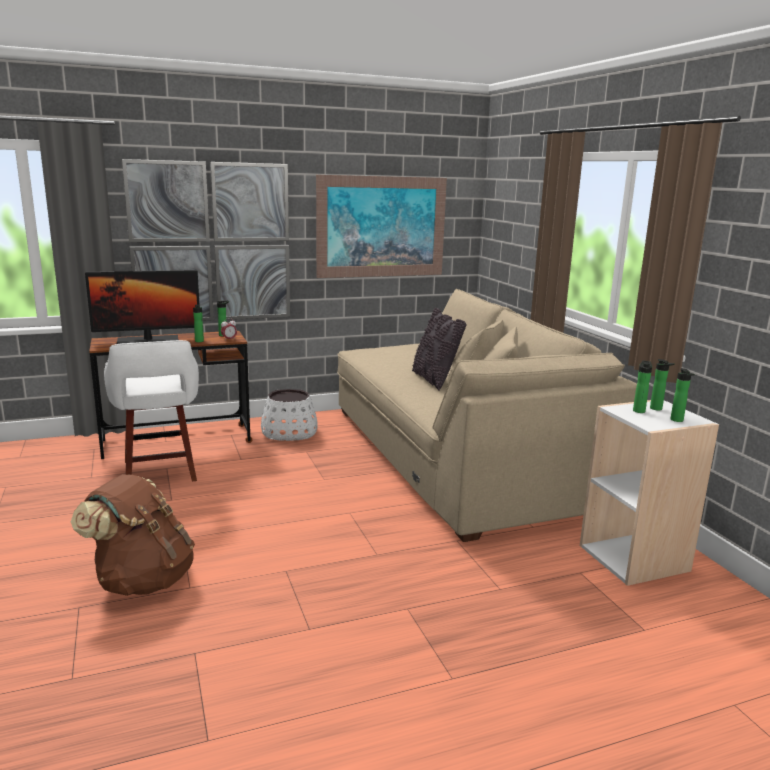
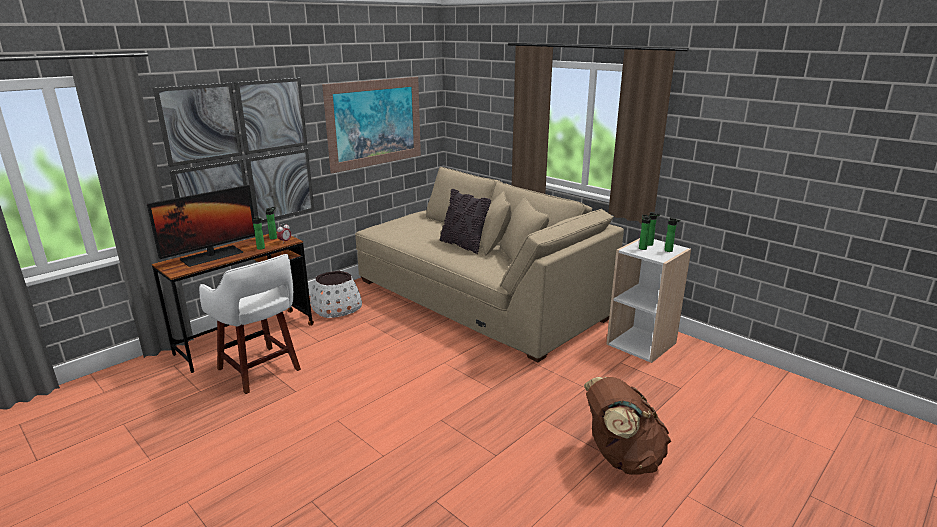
camera: 25 degrees left, 5 degrees up
(142, 580) = (341, 463): brown backpack -> brown backpack (621, 458)

